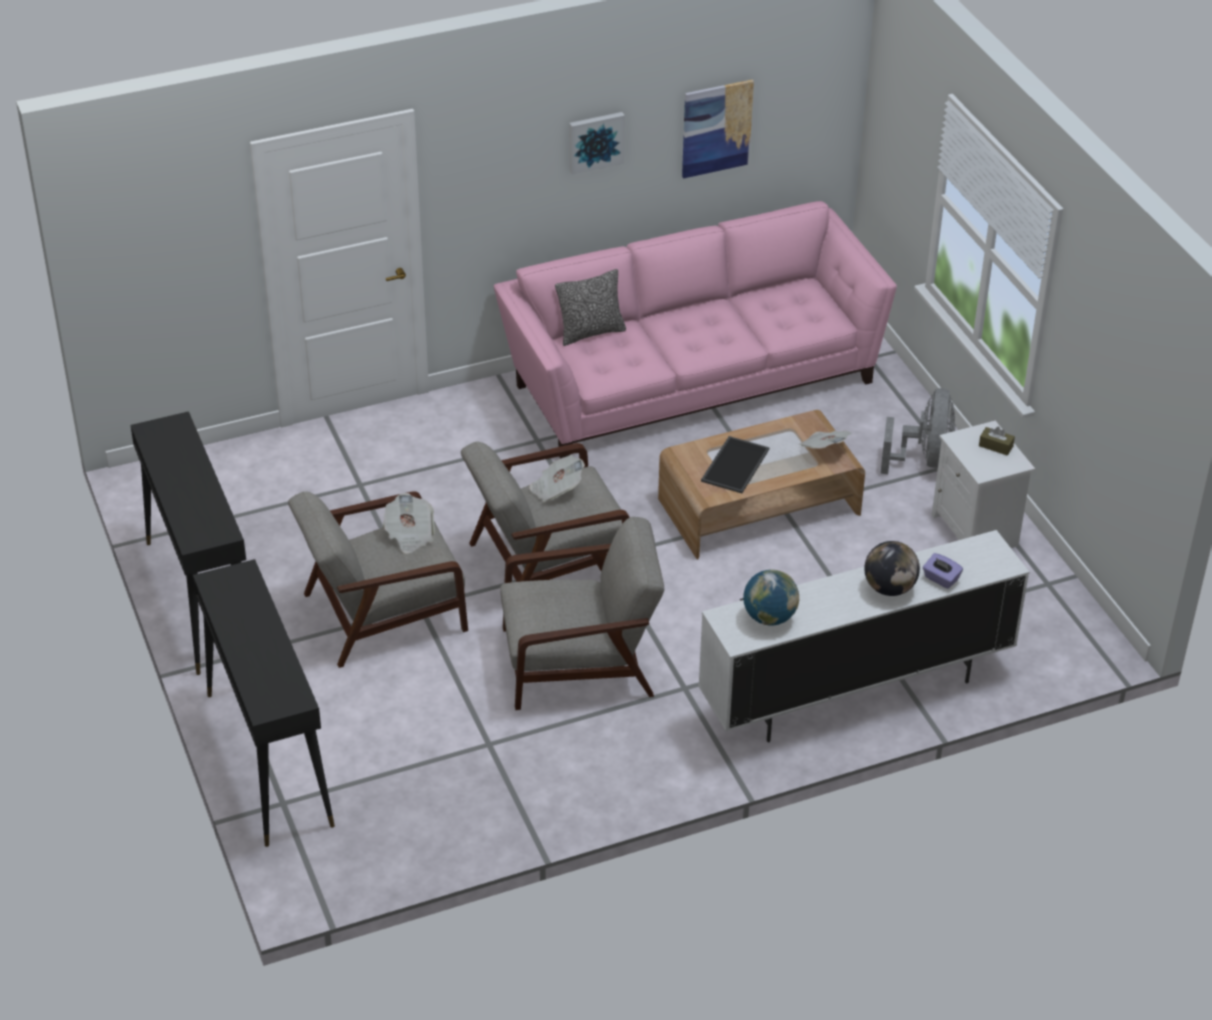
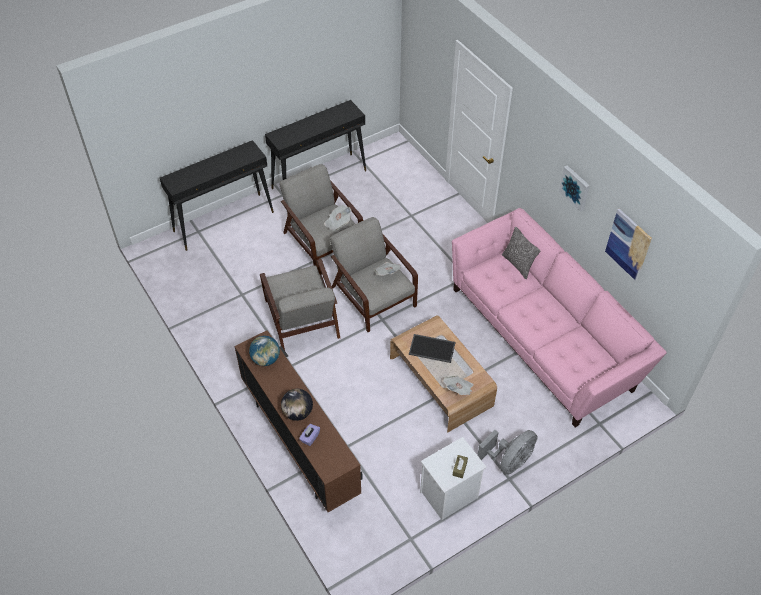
camera: 80 degrees right, 10 degrees up
(854, 693) = (299, 442): white tv stand -> brown tv stand
(923, 459) = (509, 461): grey fan -> grey fan turned 45 degrees counterclockwise

